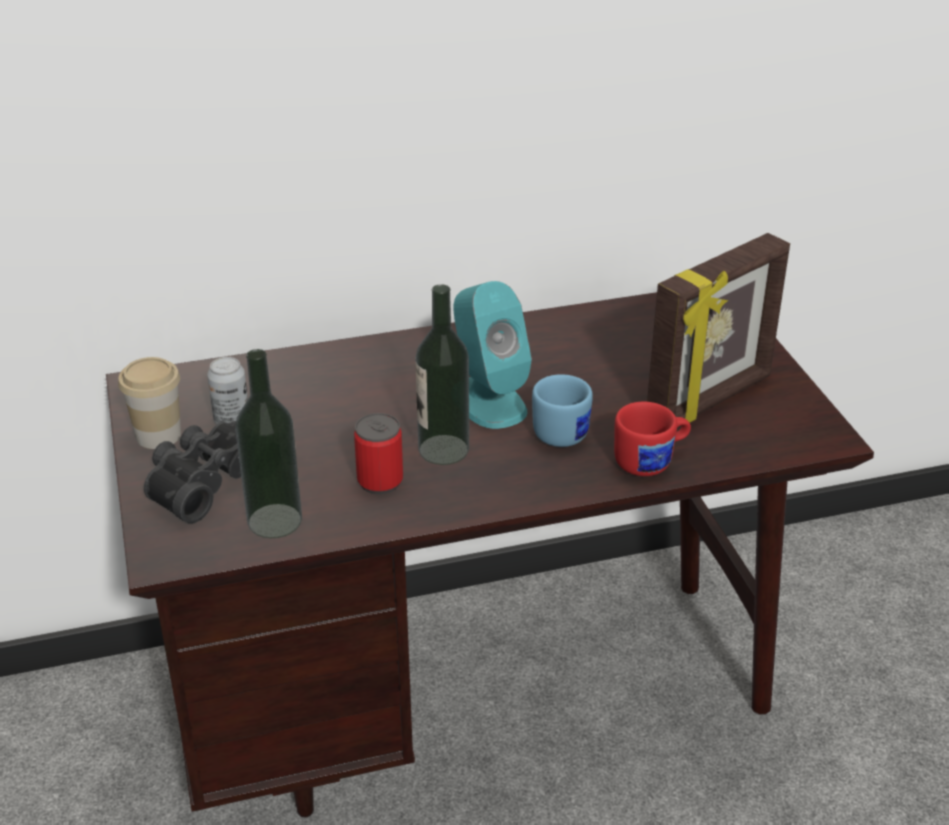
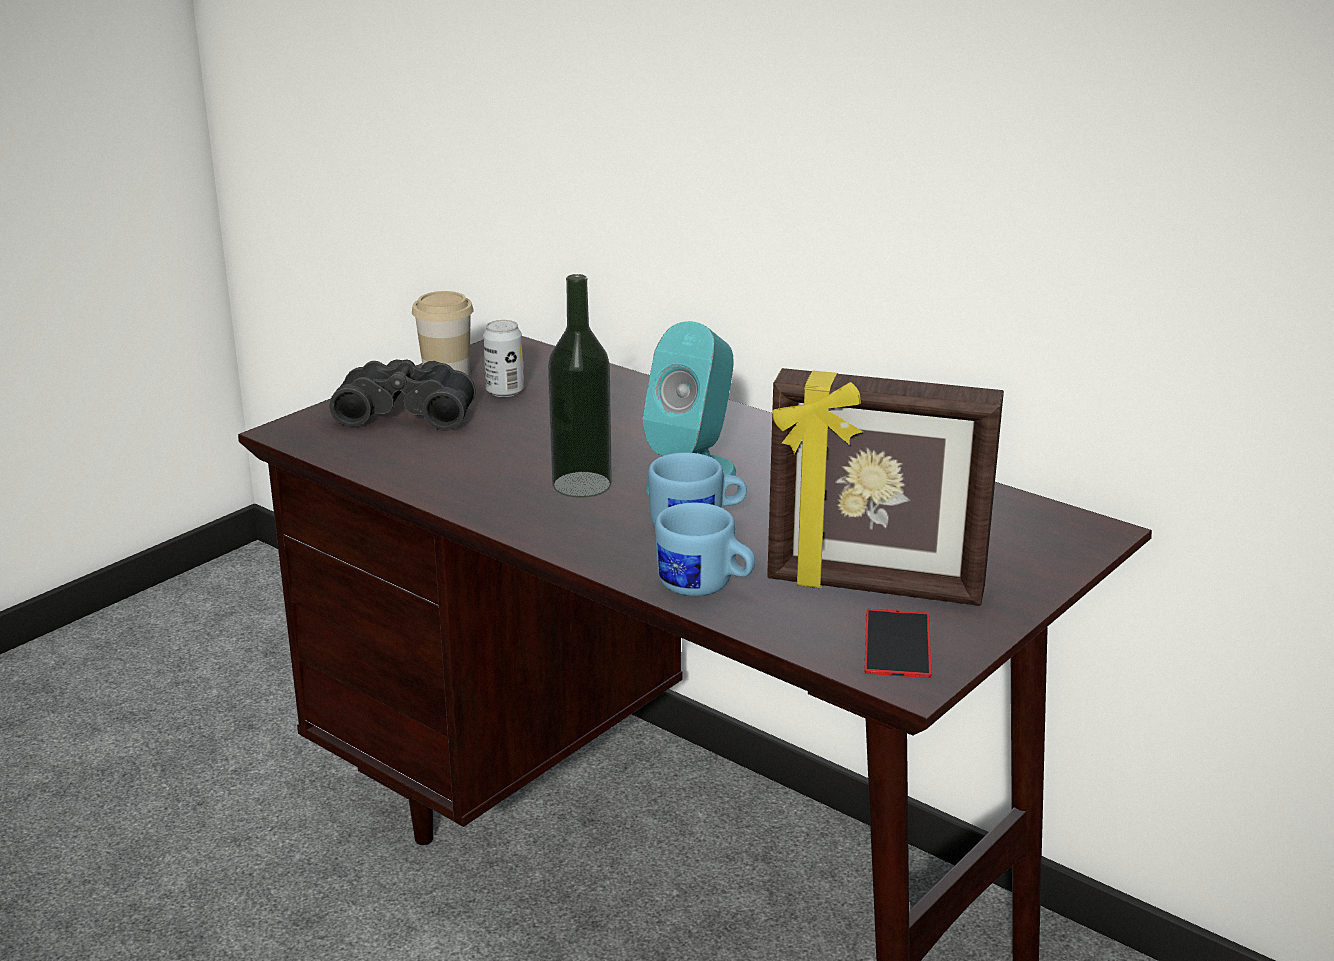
camera: 55 degrees right, 10 degrees down
(275, 521) = (384, 453): bottle -> none
(380, 481) = (495, 474): can -> none
(651, 462) = (705, 588): red mug -> blue mug
(784, 423) = (897, 643): none -> phone

